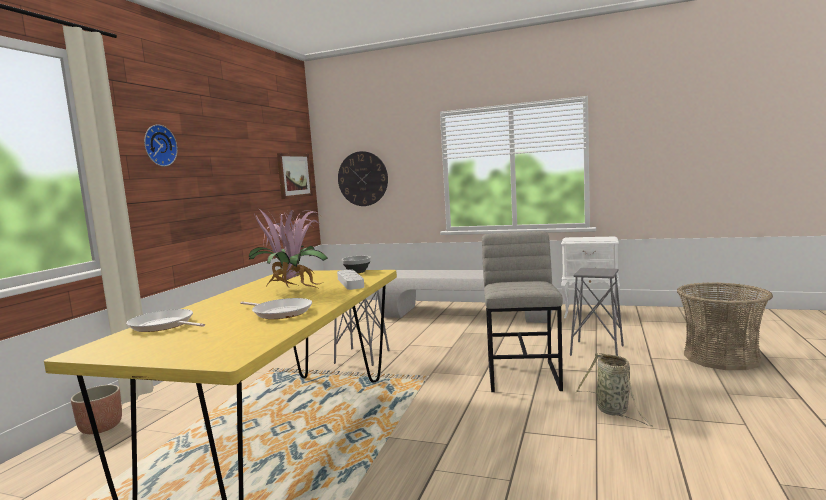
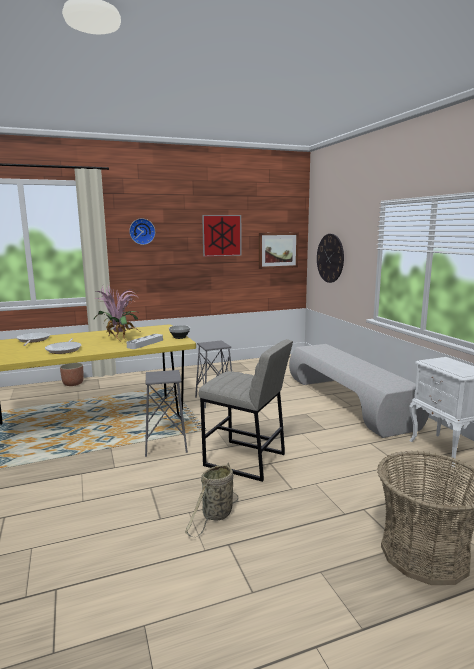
camera: 50 degrees right, 5 degrees up
(245, 155) = (221, 235): none -> picture
(522, 375) = (247, 460): grey chair -> grey chair turned 60 degrees clockwise
(597, 351) = (343, 477): grey stool -> grey stool (165, 445)

